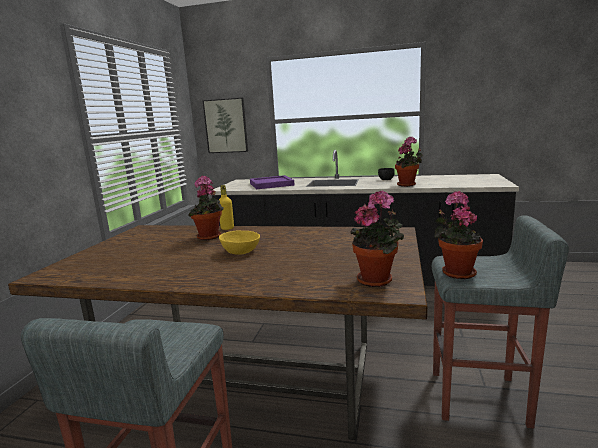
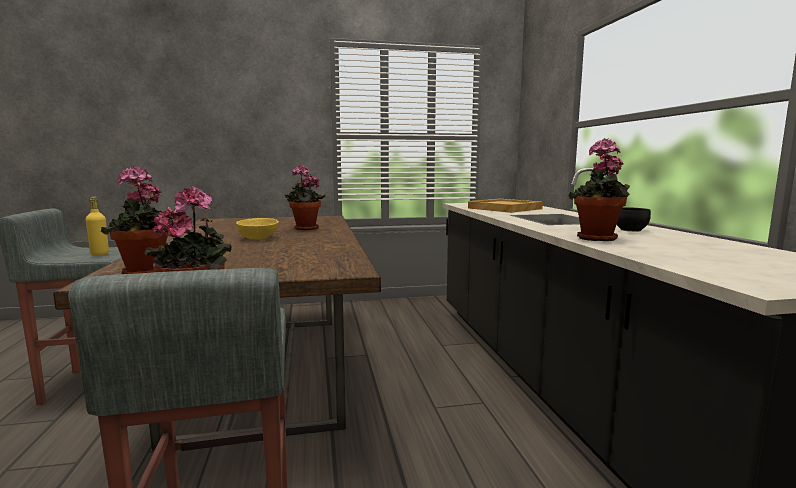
camera: 65 degrees right, 5 degrees down
(226, 126) = (538, 133): picture -> none
(227, 228) = (338, 228): yellow bottle -> yellow bottle (99, 254)
(271, 184) = (504, 208): purple tray -> beige tray

